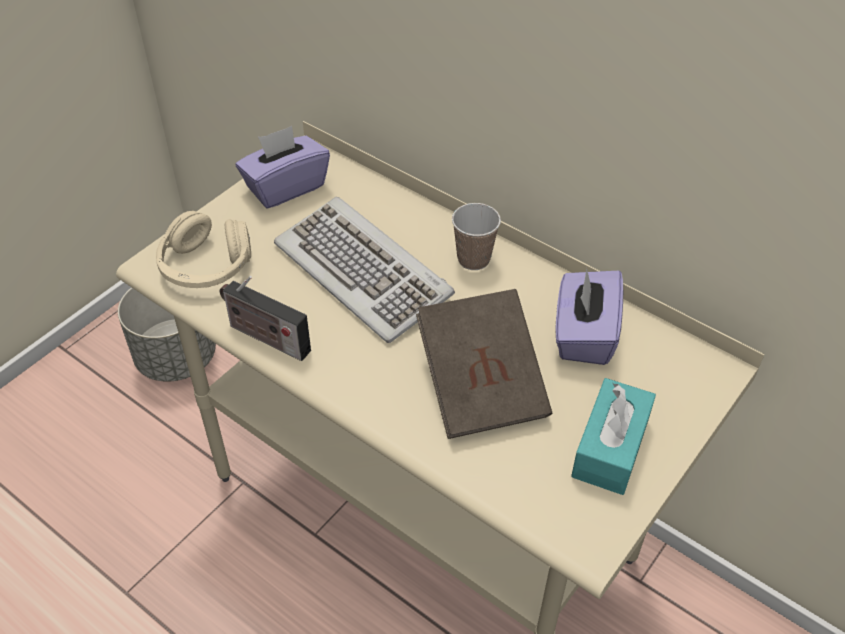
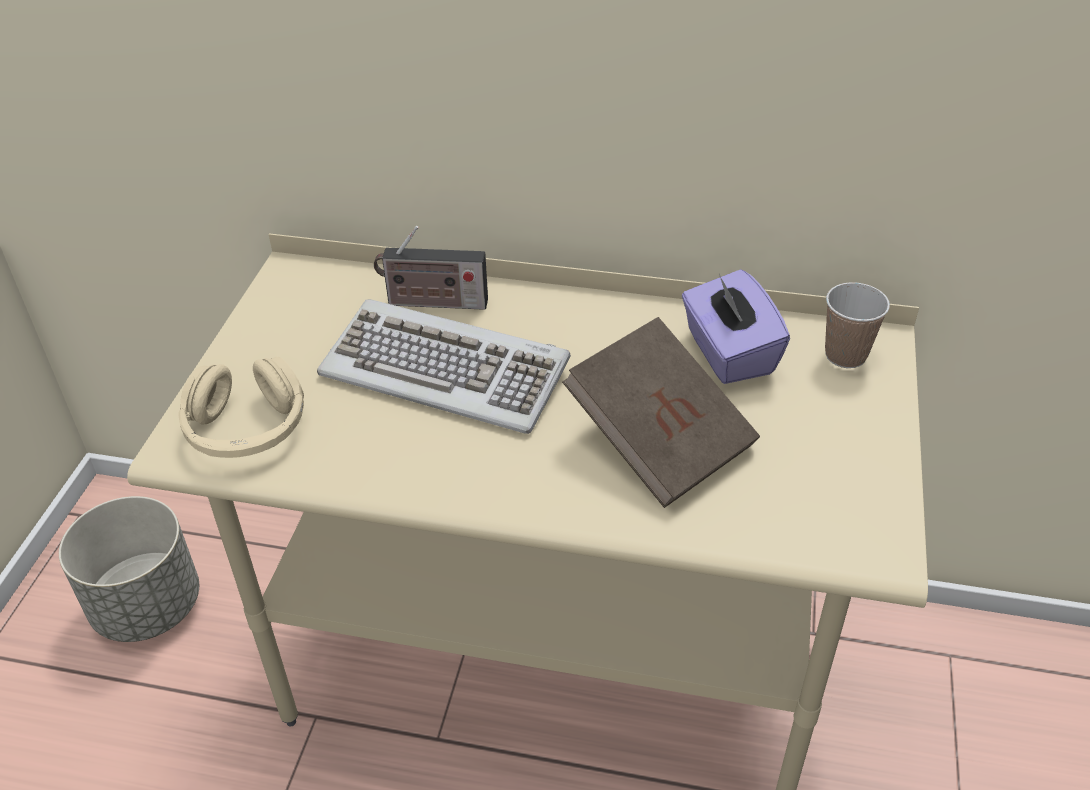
camera: 25 degrees left, 5 degrees down
(265, 337) = (377, 480): radio -> radio (433, 303)
(285, 187) = (288, 312): purple tissue box -> none
(473, 259) = (560, 318): cup -> cup (845, 355)
(610, 447) = (834, 451): turquoise tissue box -> none

